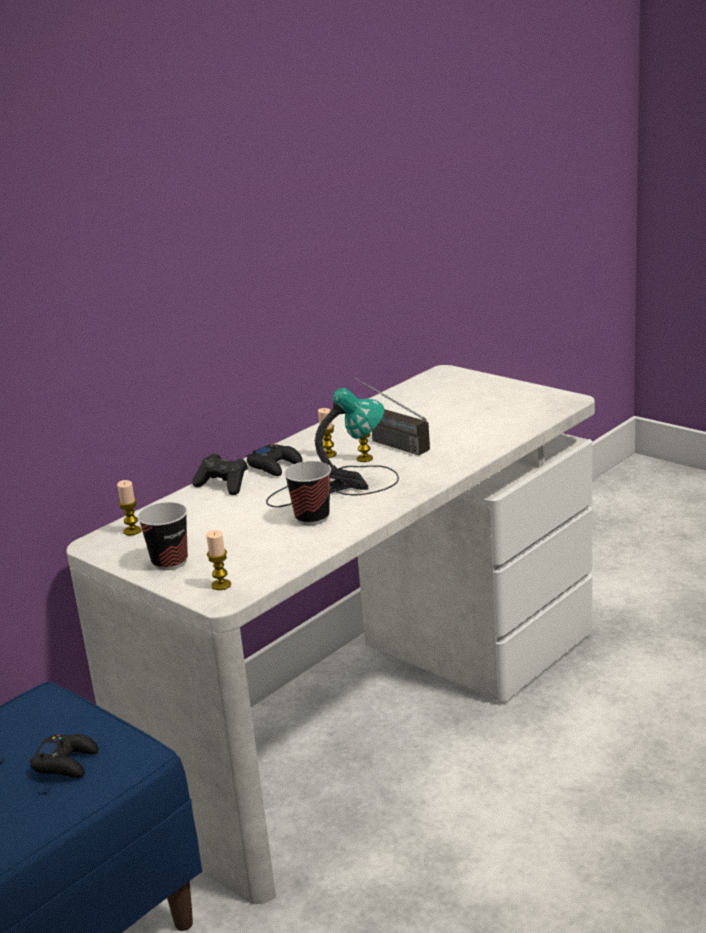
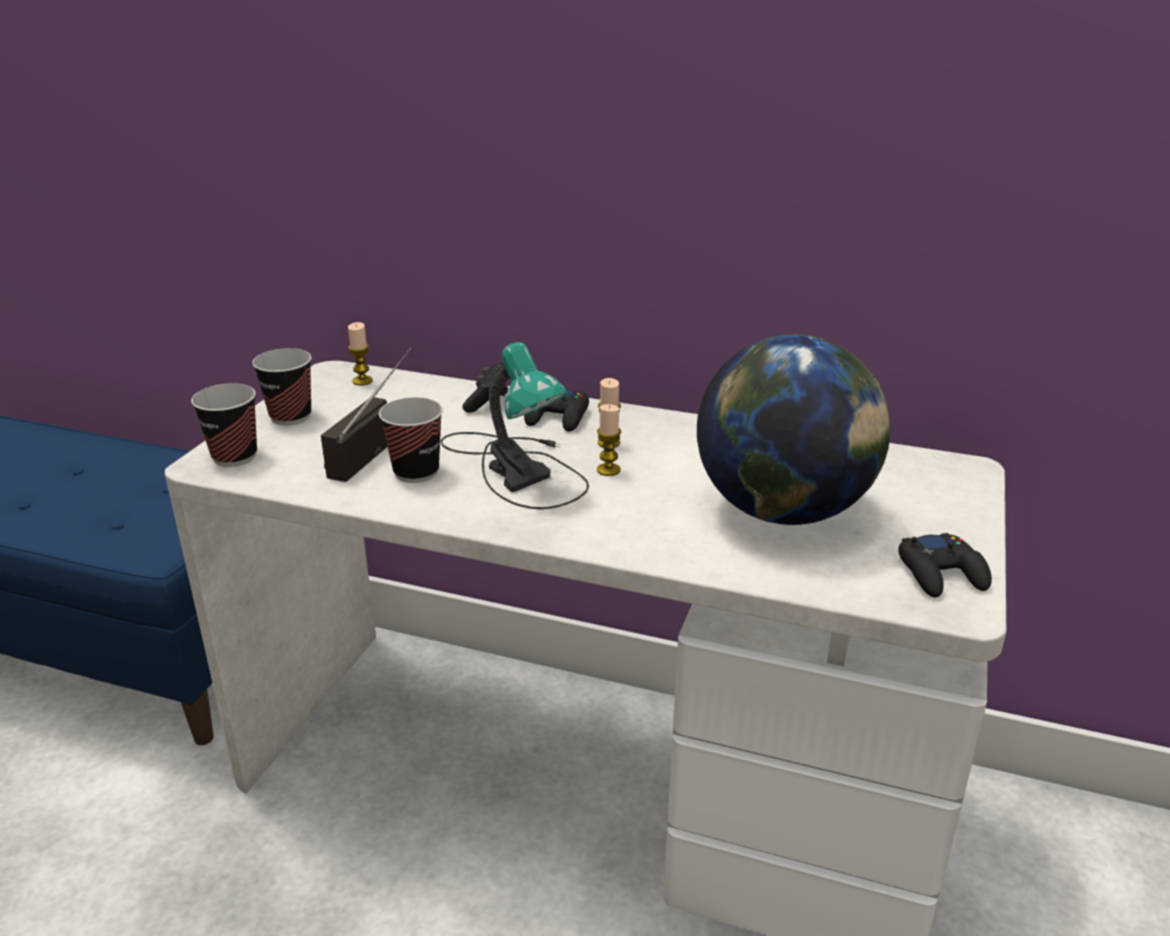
camera: 65 degrees right, 5 degrees up
(66, 762) = (148, 521): black game controller -> black game controller (942, 574)
(221, 585) = (234, 456): candle -> cup
(386, 442) = (672, 474): radio -> radio (372, 447)
(453, 420) = (783, 512): none -> globe

